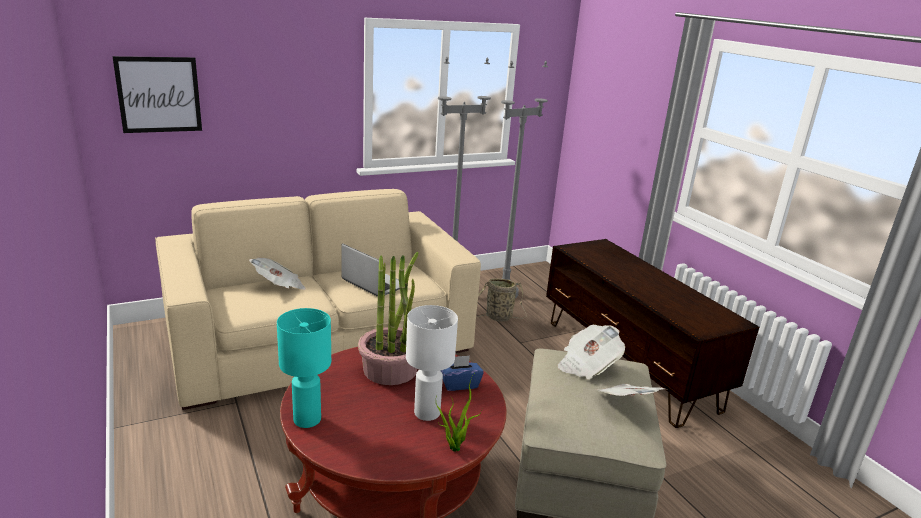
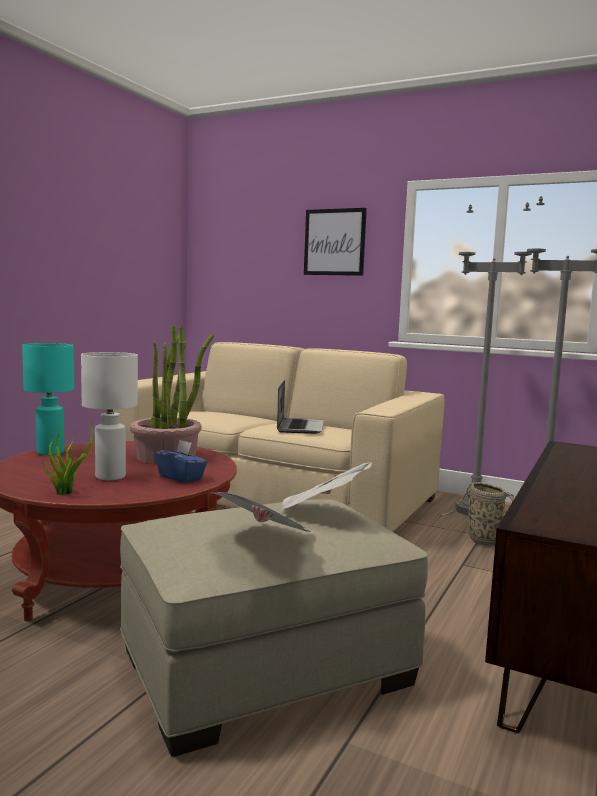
camera: 55 degrees right, 15 degrees down
(159, 94) = (235, 258): picture -> picture (334, 242)
(279, 286) = (233, 414): newspaper -> none

